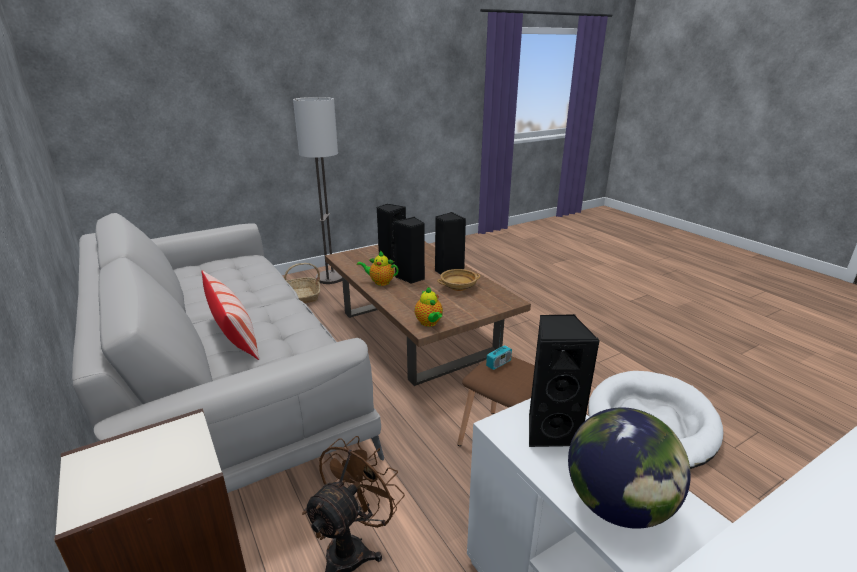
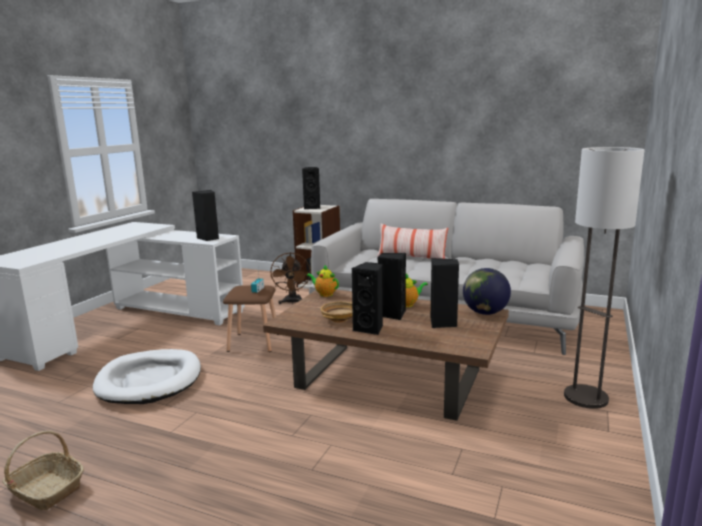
camera: 145 degrees right, 10 degrees down
(143, 472) = (312, 207): none -> black speaker
(303, 296) = (551, 369): basket -> basket (46, 490)
(618, 506) = (183, 234): globe -> globe (485, 313)

